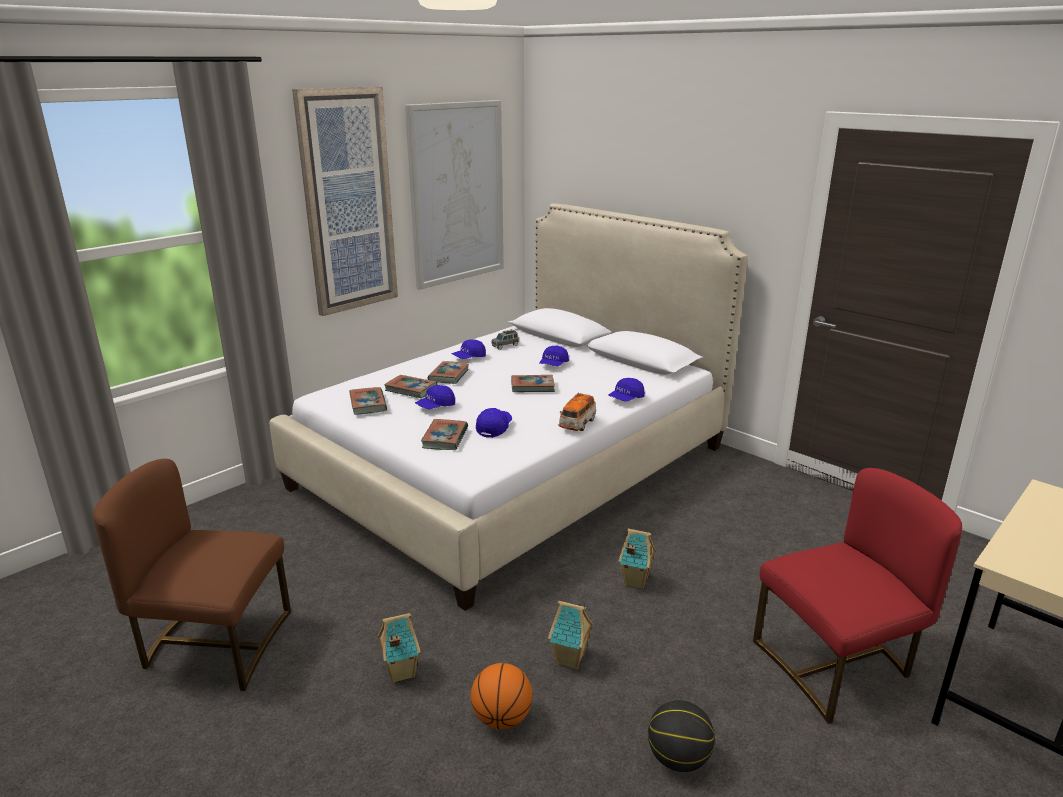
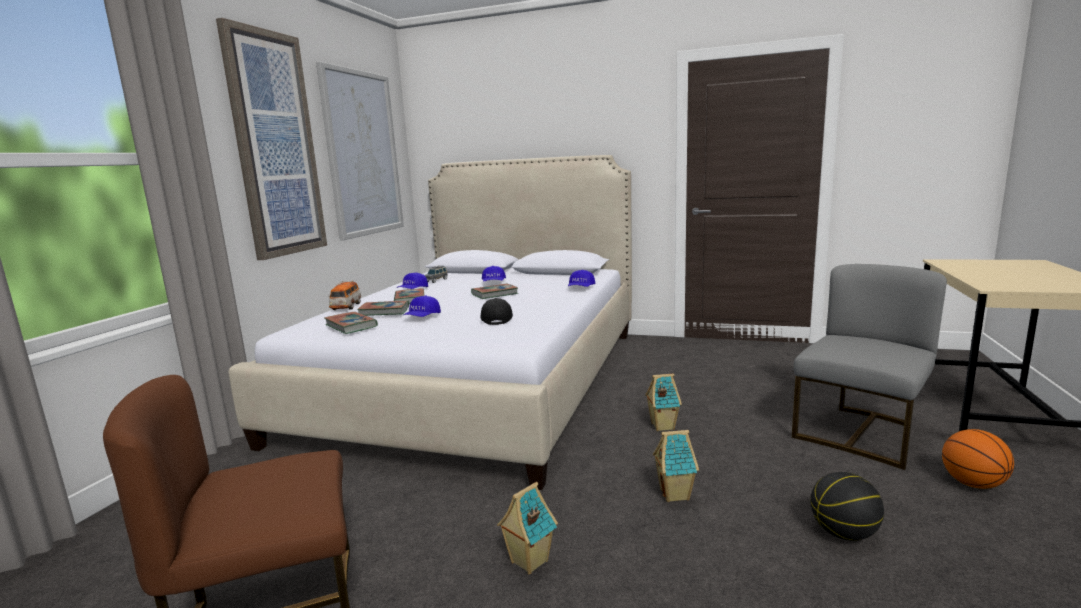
camera: 25 degrees left, 10 degrees down
(445, 438) = (460, 331): book -> none
(494, 428) = (497, 319): blue cap -> black cap
(502, 718) = (669, 562): basketball -> basketball (973, 484)
(577, 424) = (564, 305): toy car -> toy car (346, 307)
(836, 665) = (860, 433): red chair -> grey chair

